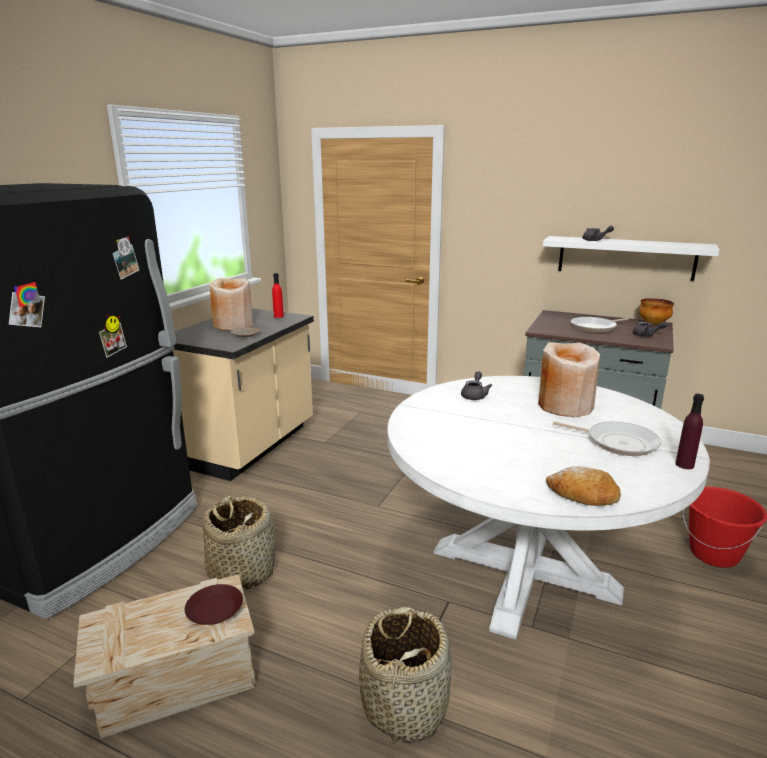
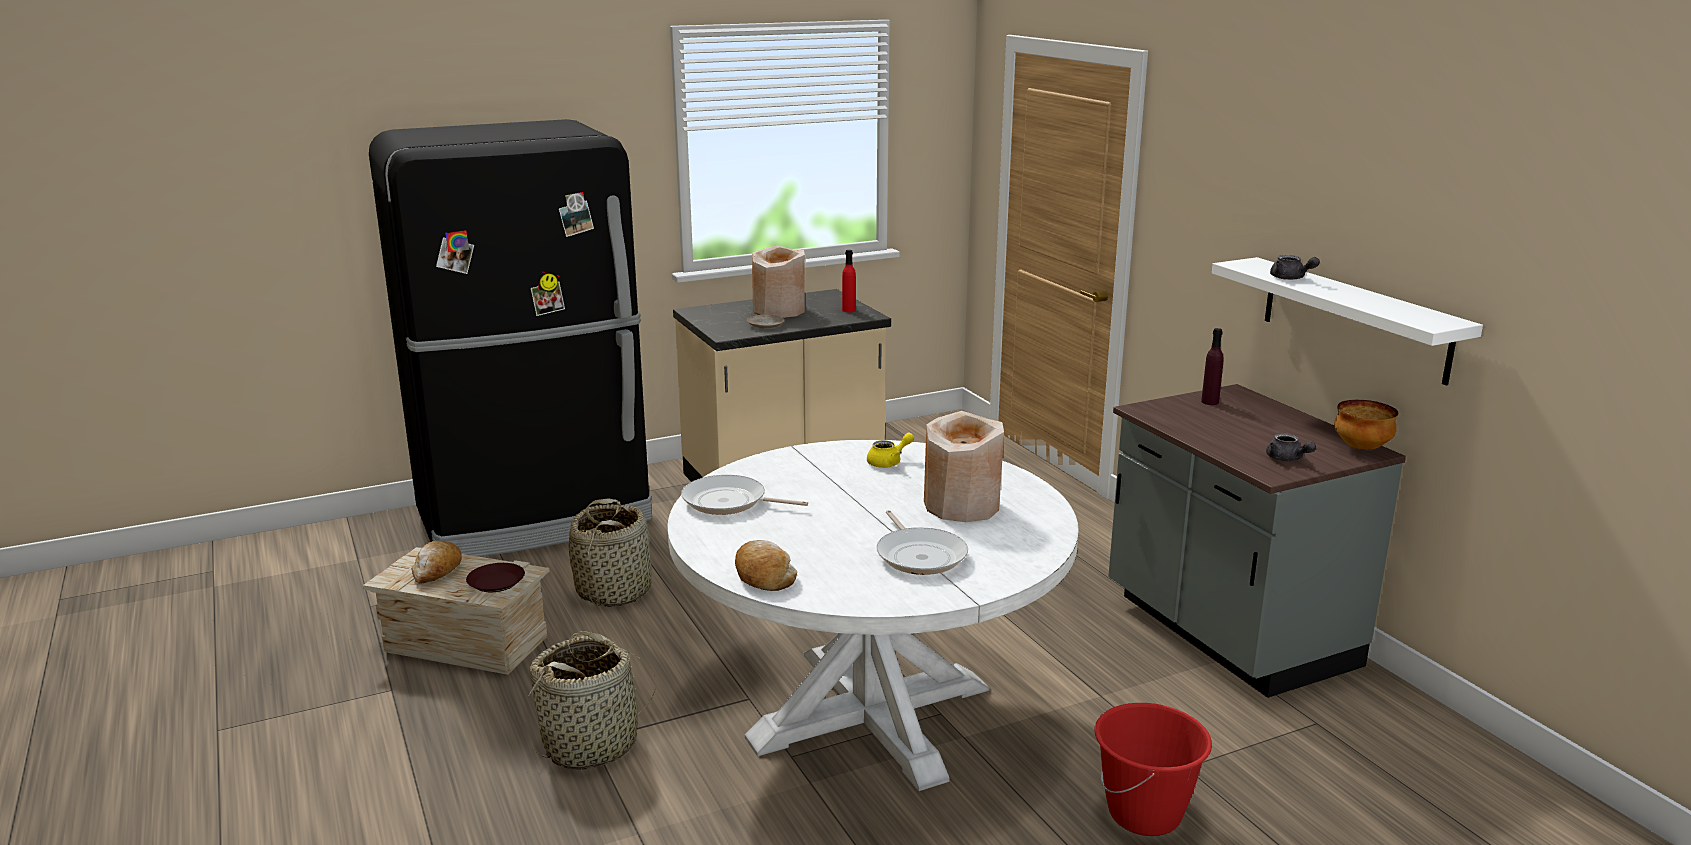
camera: 40 degrees right, 0 degrees up
(137, 626) = (436, 570): none -> bread
(474, 395) = (889, 462): grey teapot -> yellow teapot
(595, 327) = (1238, 428): frying pan -> frying pan (729, 502)
(684, 465) = (933, 598): purple bottle -> purple bottle (1210, 402)

